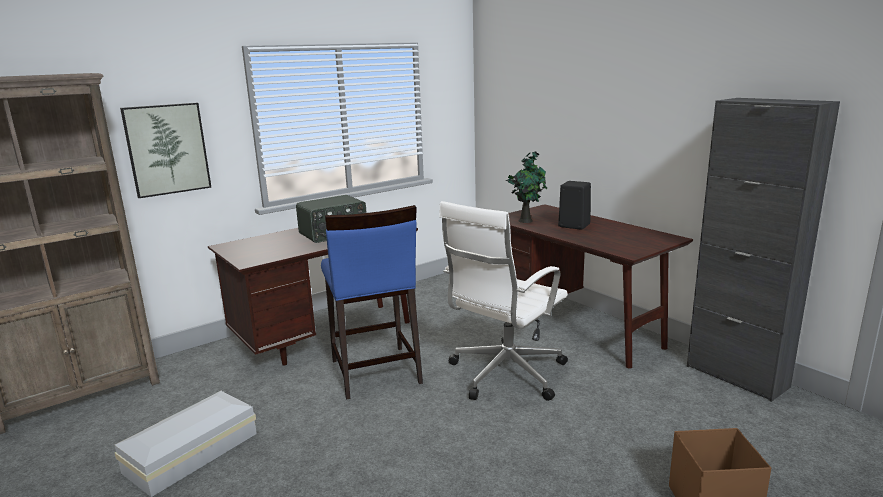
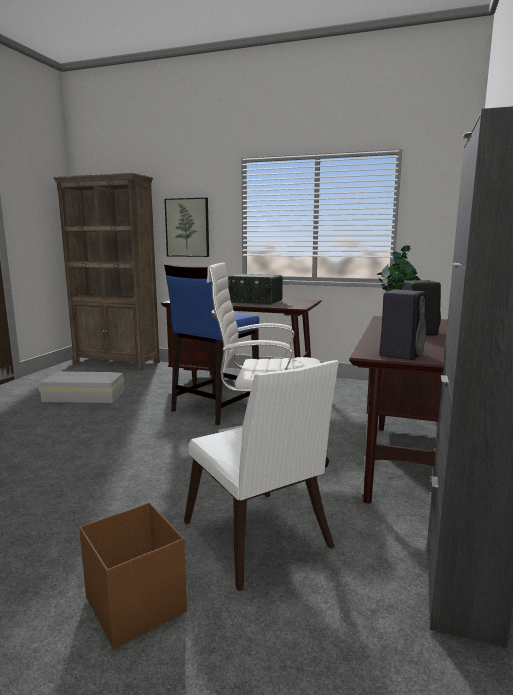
camera: 55 degrees right, 5 degrees down
(637, 246) = (401, 354): none -> black speaker
(655, 427) = (259, 541): none -> white chair

